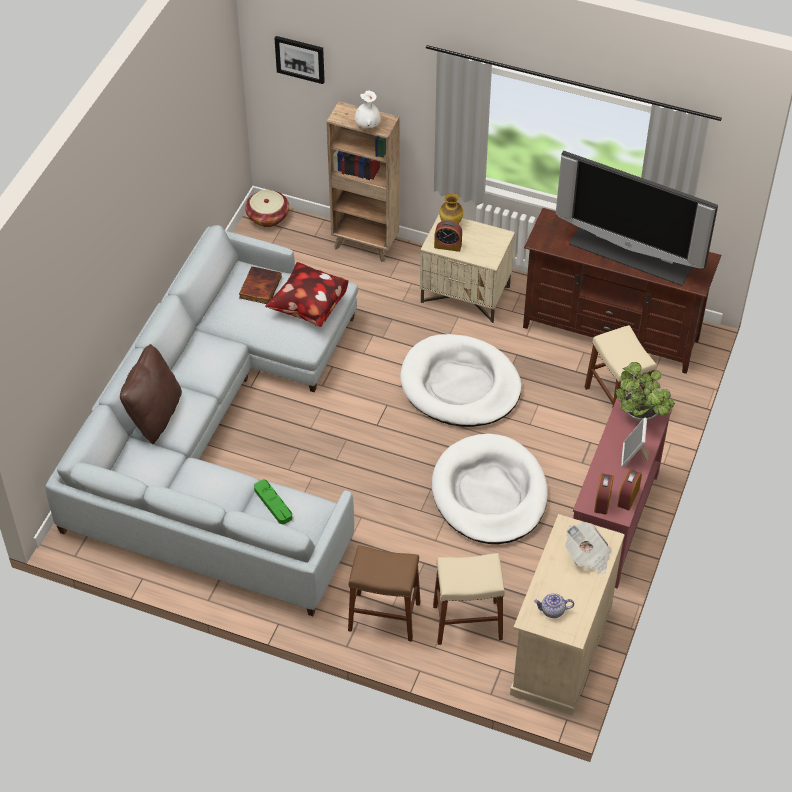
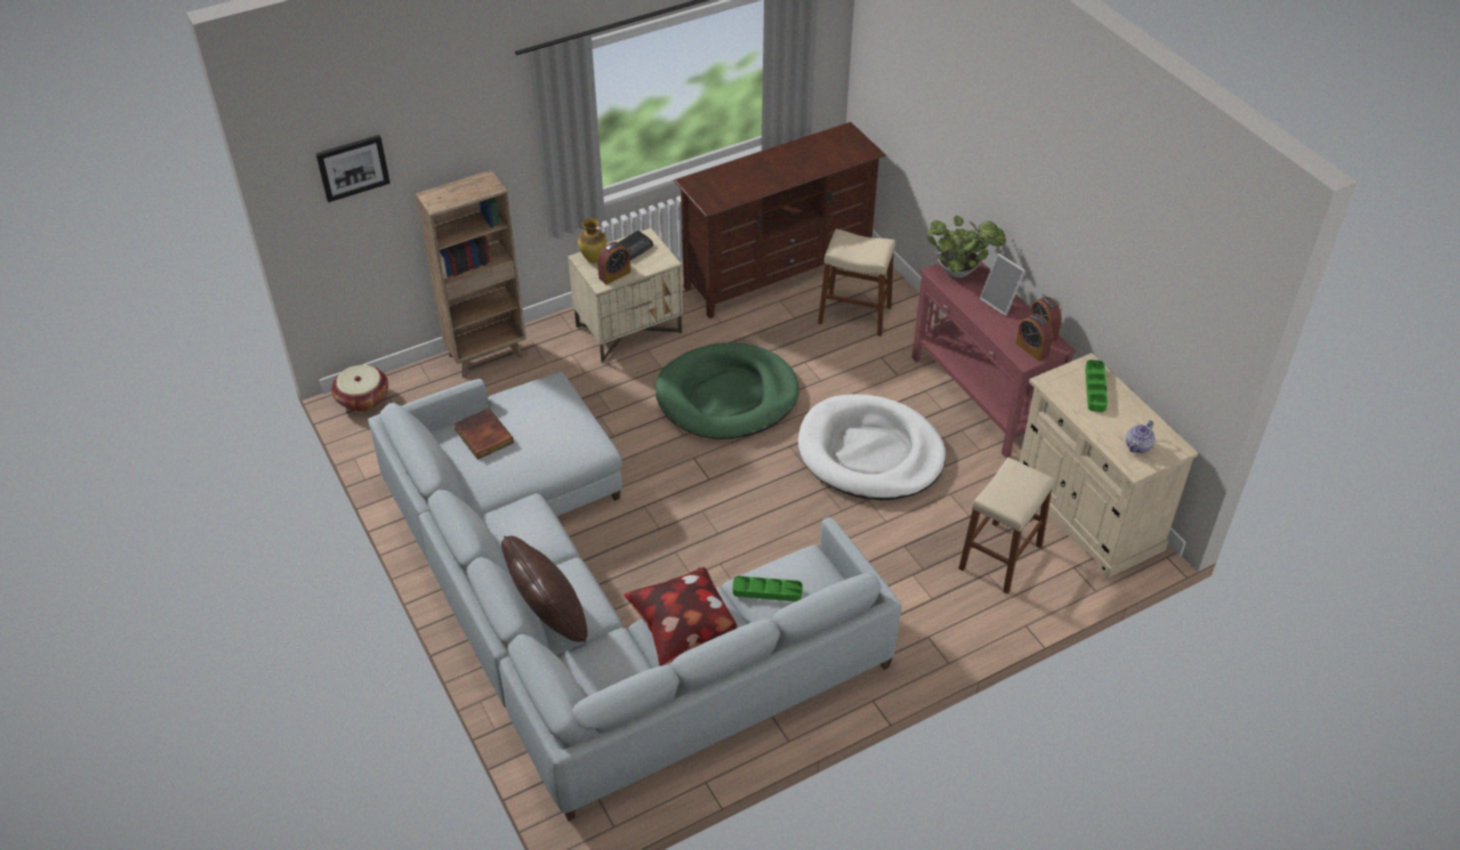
camera: 50 degrees left, 5 degrees down
(308, 307) = (550, 419): pillow -> pillow (682, 633)
(367, 126) = (475, 194): white vase -> none
(384, 616) = (939, 613): brown stool -> none
(460, 385) = (727, 396): white dog bed -> green dog bed
(484, 237) = (634, 248): none -> radio
(587, 556) = (1095, 388): newspaper -> green tray
(632, 252) = (790, 163): television -> none

